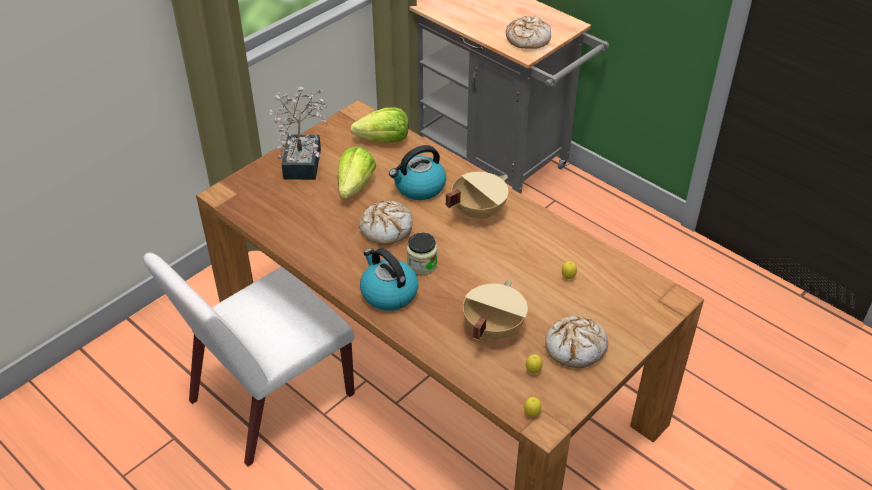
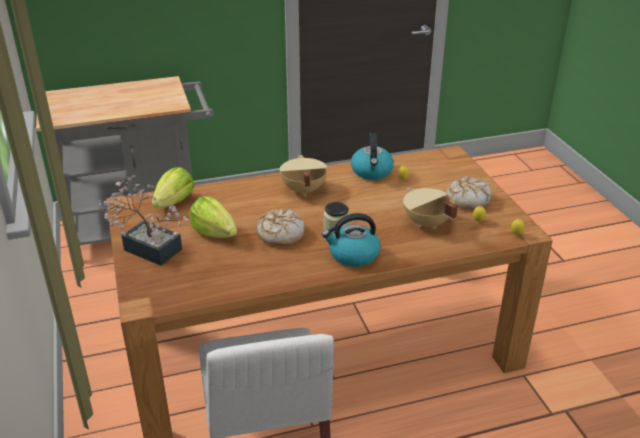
camera: 60 degrees left, 10 degrees down
(419, 187) = (249, 205): kettle -> kettle (372, 172)
(527, 39) = (161, 99): bread -> none

